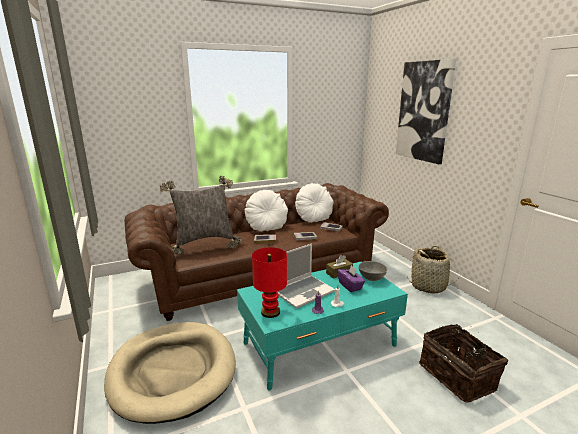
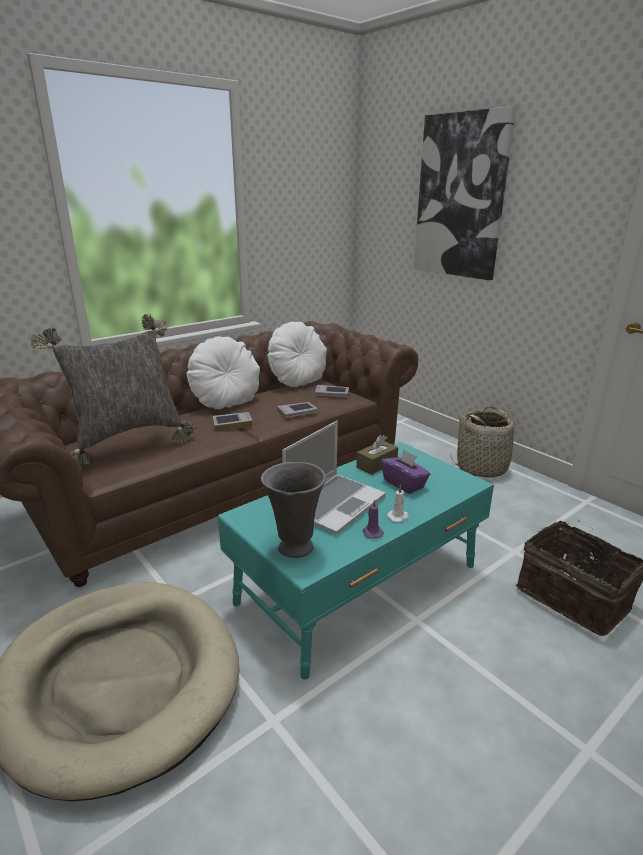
camera: 15 degrees left, 5 degrees up
(270, 312) = (294, 548): red table lamp -> grey vase
(371, 278) = (430, 467): grey bowl -> none

